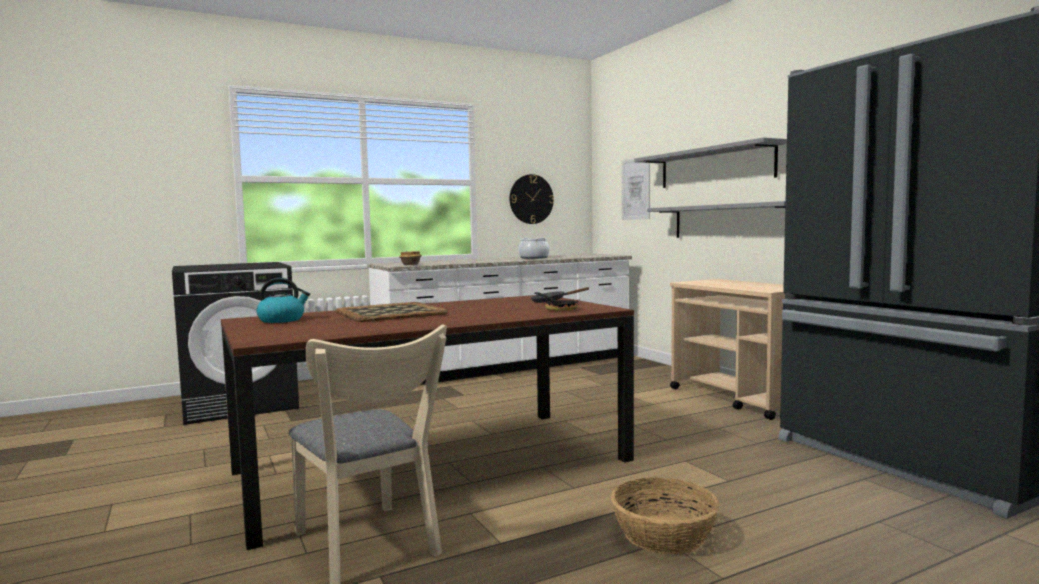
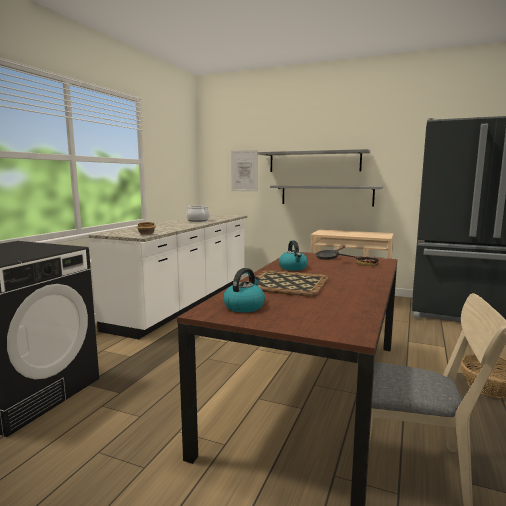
camera: 40 degrees left, 5 degrees up
(462, 305) = (293, 268): none -> kettle
(531, 199) = (172, 175): wall clock -> none

